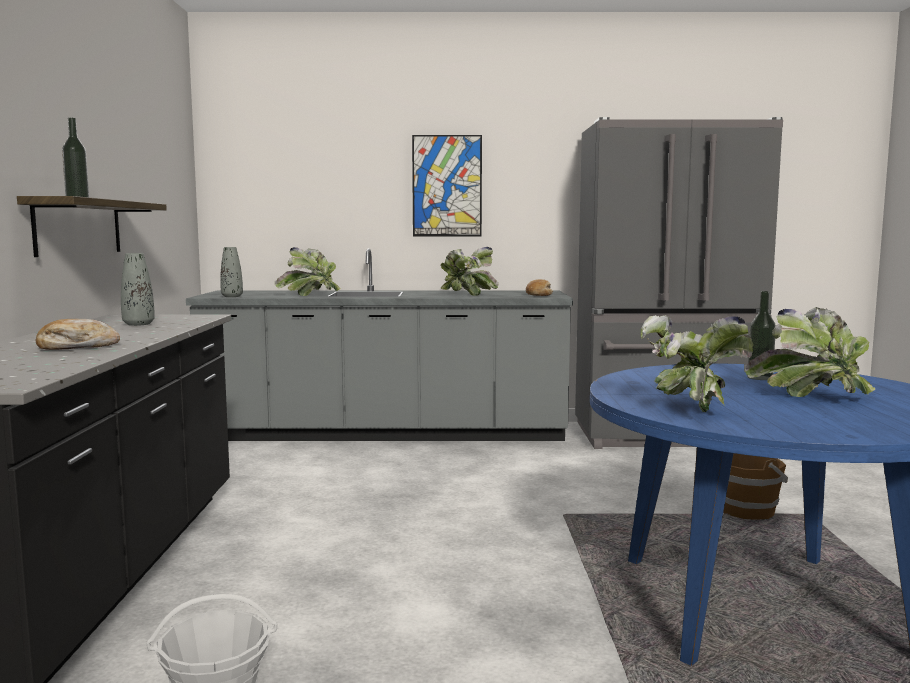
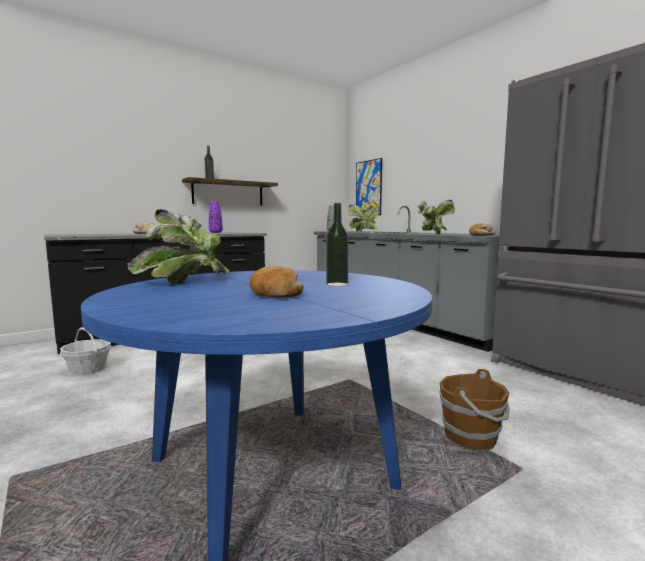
camera: 55 degrees right, 0 degrees up
(138, 324) = (215, 232): grey vase -> purple vase
(447, 186) = (456, 161): picture -> picture (368, 188)
(808, 395) = (274, 293): potted plant -> bread

